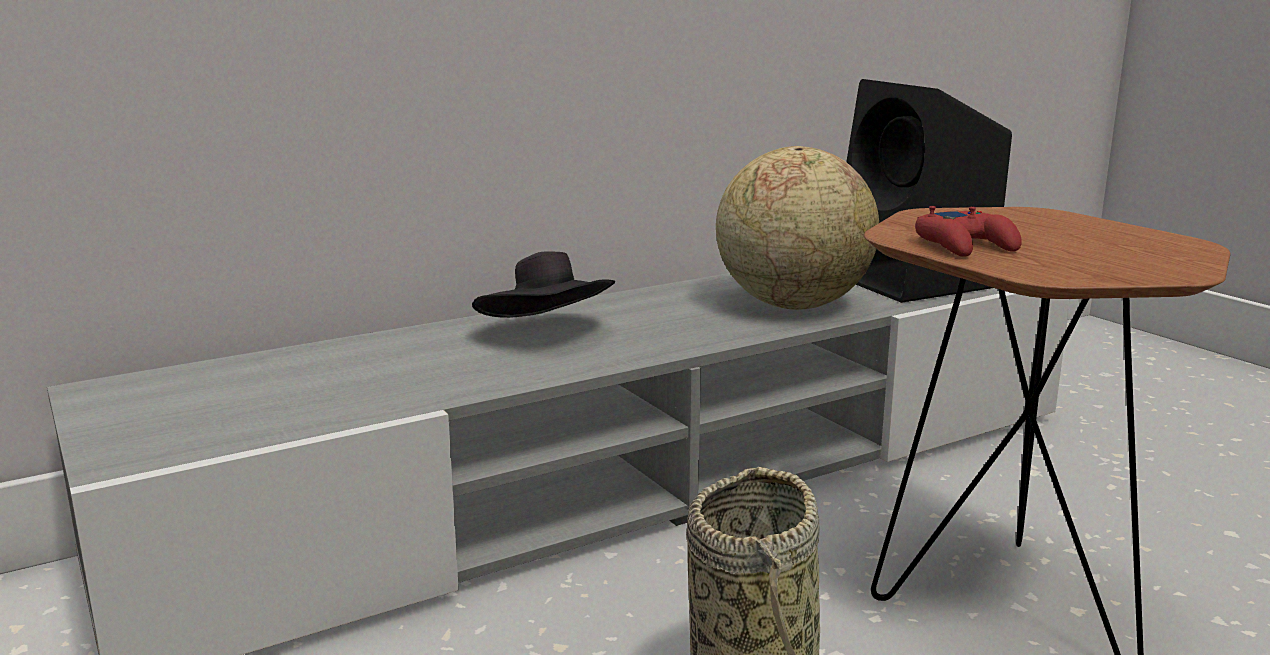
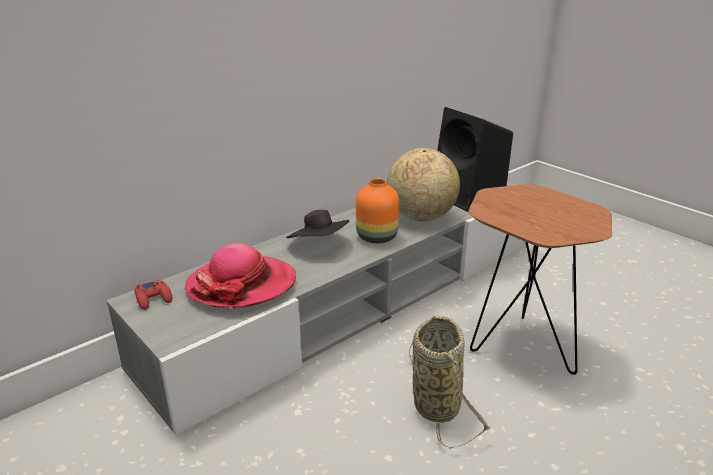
camera: 10 degrees left, 10 degrees up
(340, 382) = (241, 285): none -> hat
(681, 329) = (377, 237): none -> orange vase
(966, 245) = (512, 218): red game controller -> red game controller (154, 298)

